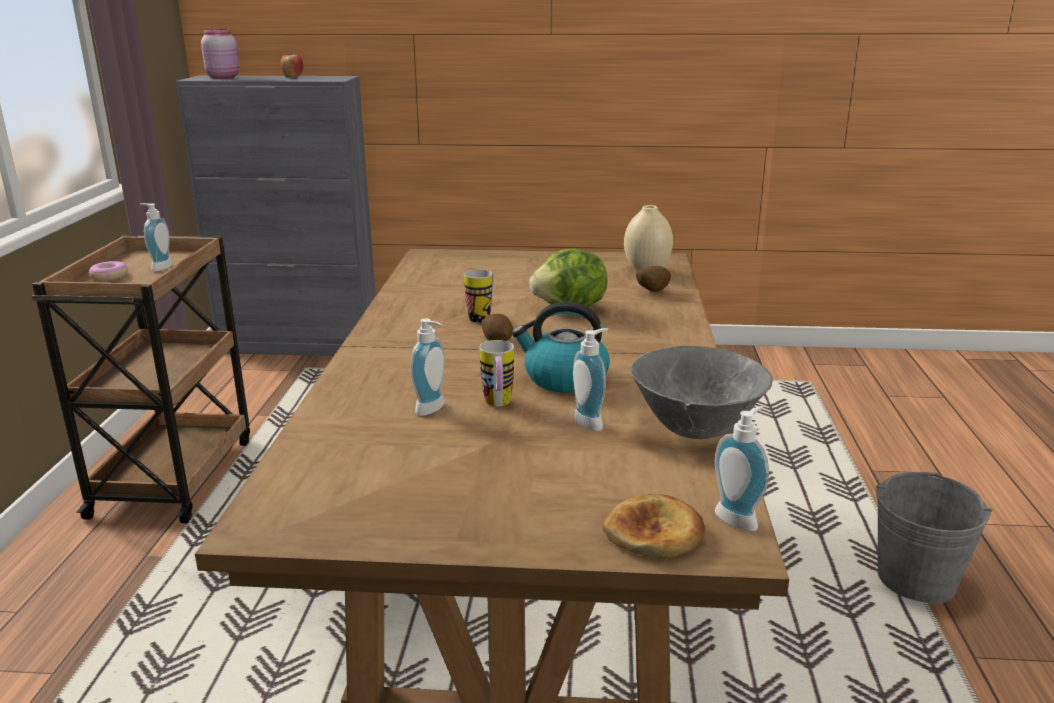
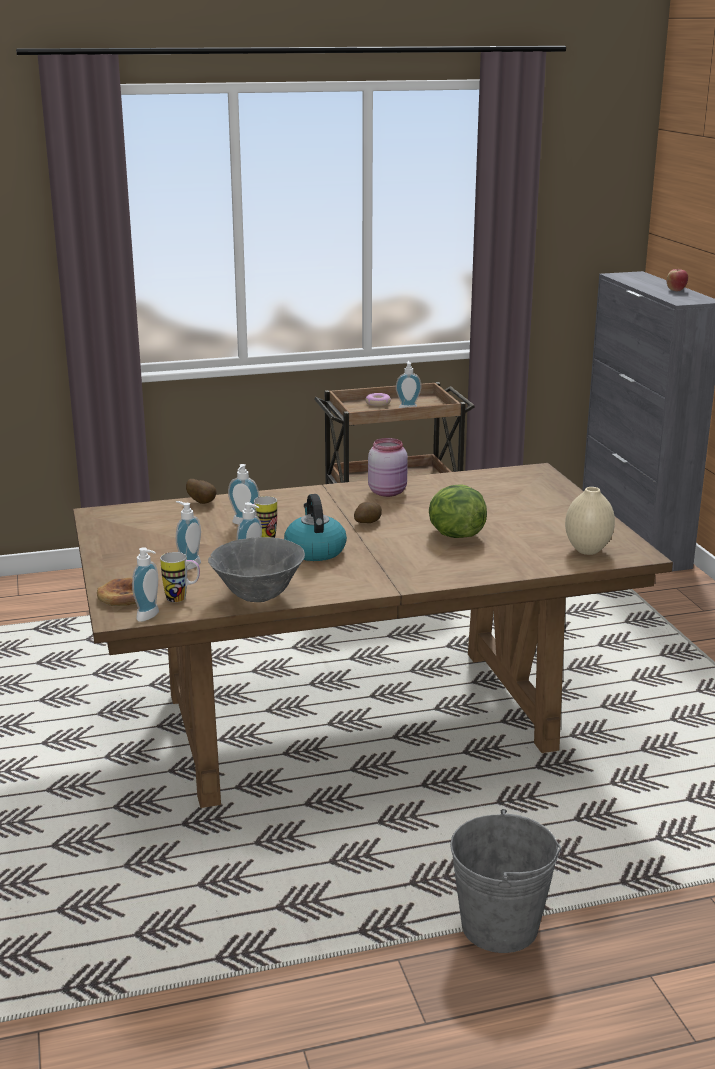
camera: 70 degrees right, 0 degrees up
(223, 77) = (640, 277): pink jar -> pink jar (388, 492)
(483, 317) = (409, 511): mug -> mug (182, 598)
(557, 467) = (187, 565): none -> soap dispenser
(651, 291) = (530, 558): potato -> potato (202, 502)

